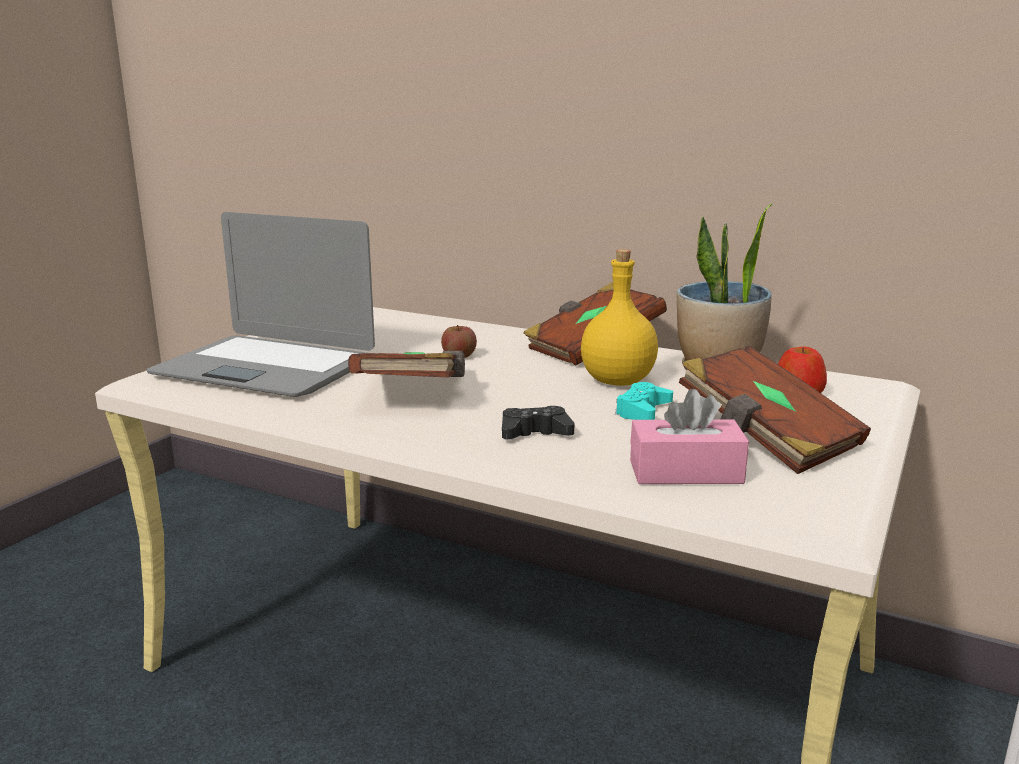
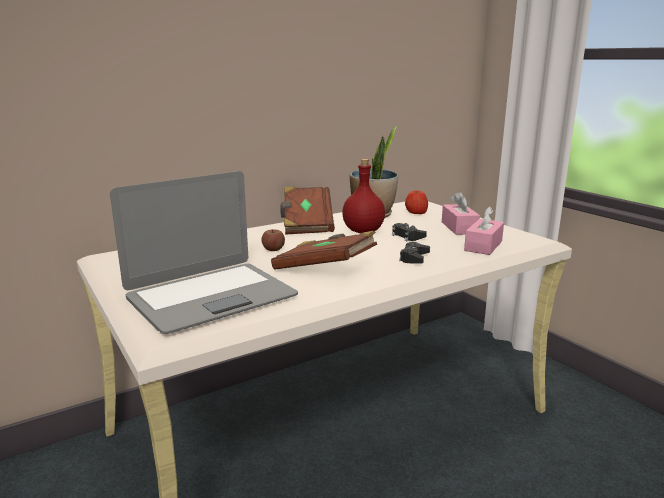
camera: 60 degrees left, 0 degrees up
(616, 381) = (363, 231): yellow bottle -> red bottle
(642, 410) = (407, 236): turquoise game controller -> black game controller
(766, 438) = (459, 228): brown book -> pink tissue box

